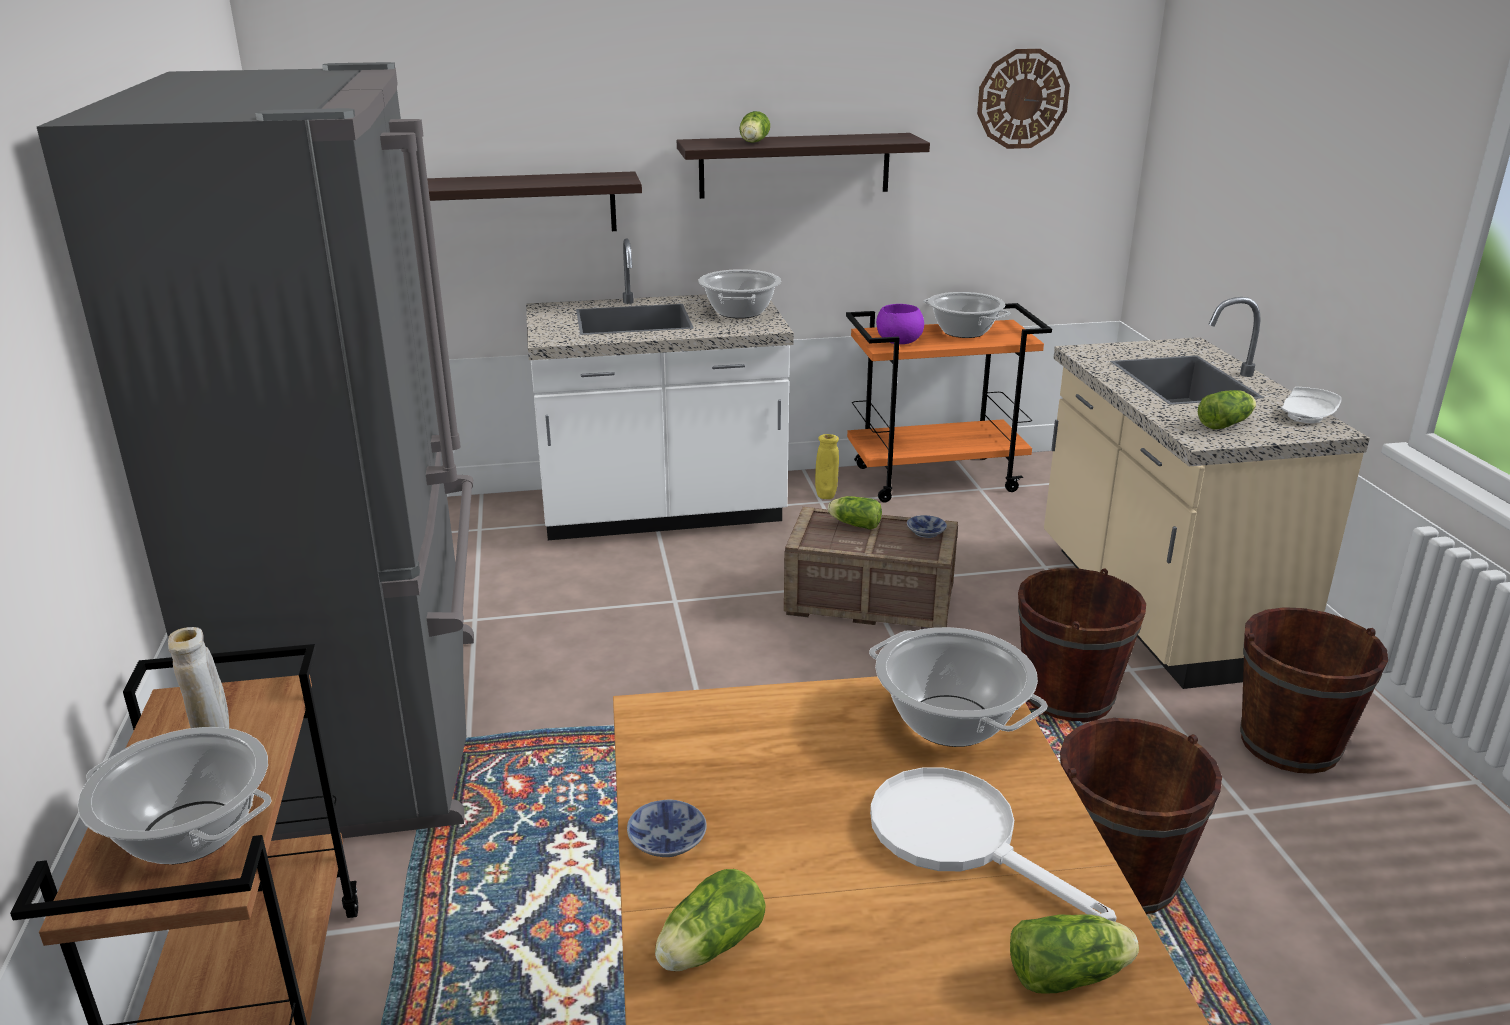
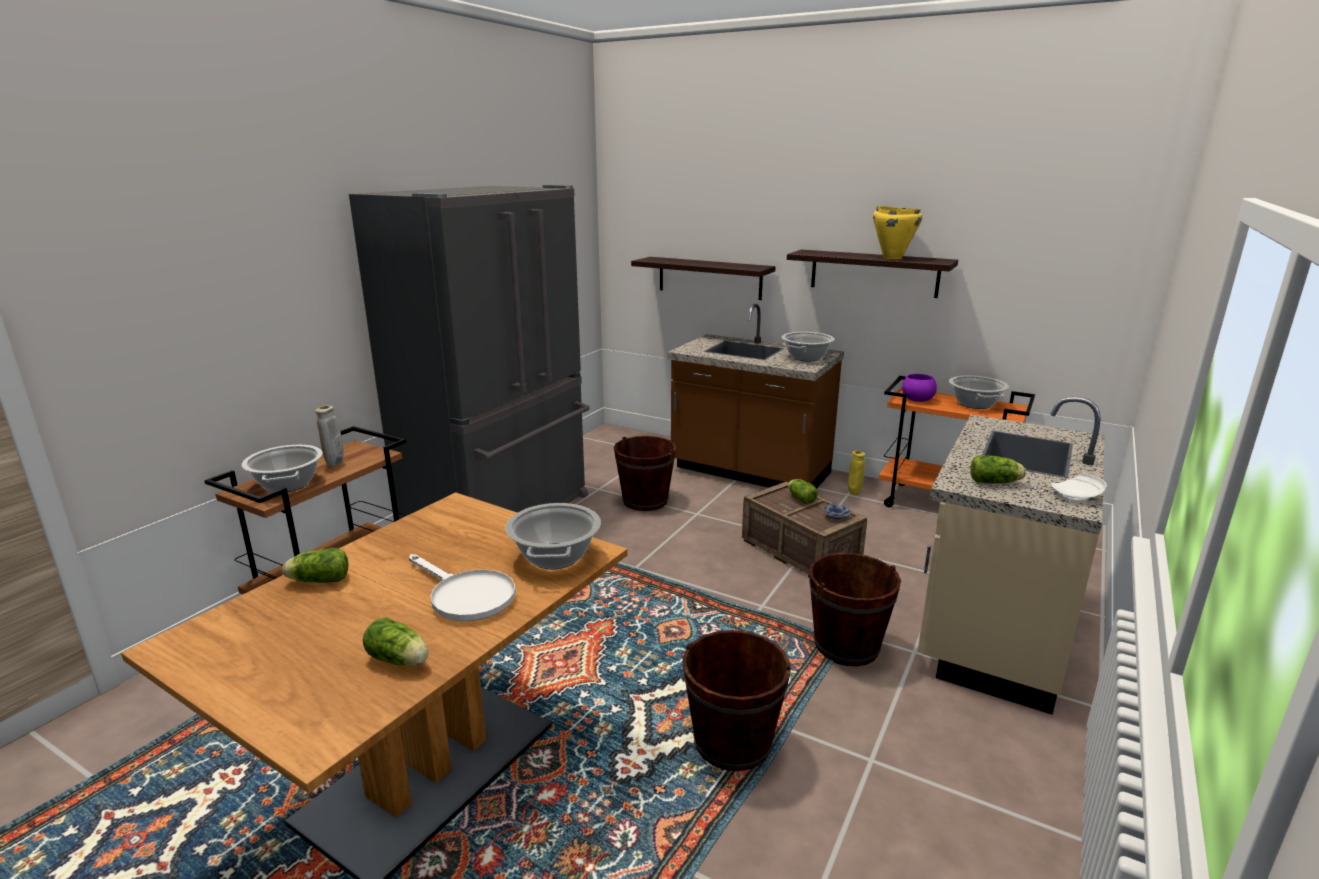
camera: 40 degrees right, 5 degrees down
(662, 513) = (750, 472): white counter -> brown counter
(664, 841) = (373, 543): bowl -> none
(753, 142) = (836, 254): lettuce -> none
(835, 139) = (892, 258): none -> yellow cooking pot
(960, 838) = (465, 596): white frying pan -> white frying pan turned 135 degrees clockwise
(1022, 99) = (1052, 243): wall clock -> none
(1289, 744) = (966, 743): brown bucket -> brown bucket (645, 501)

